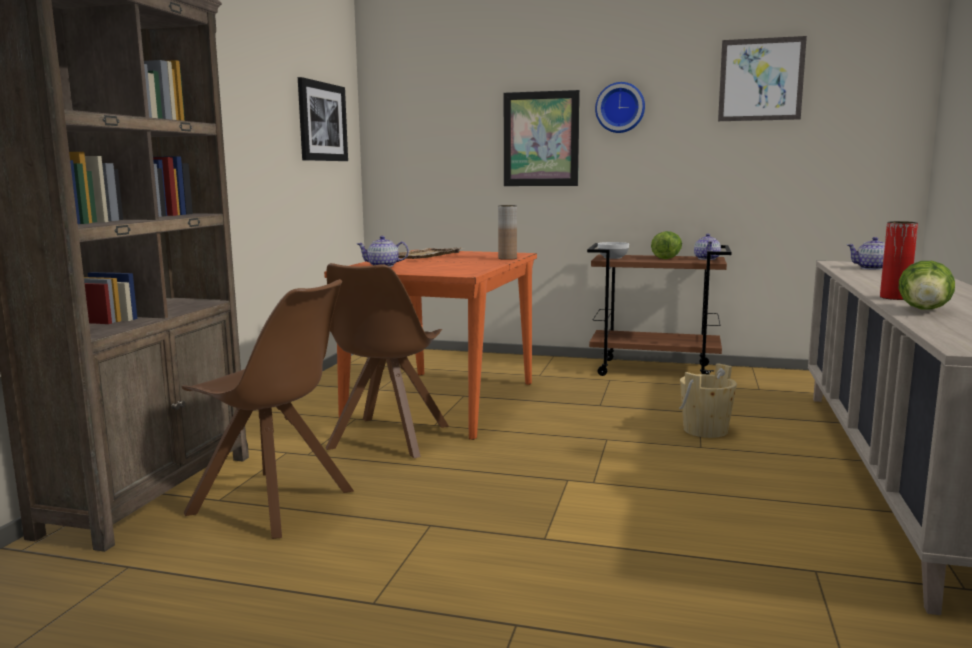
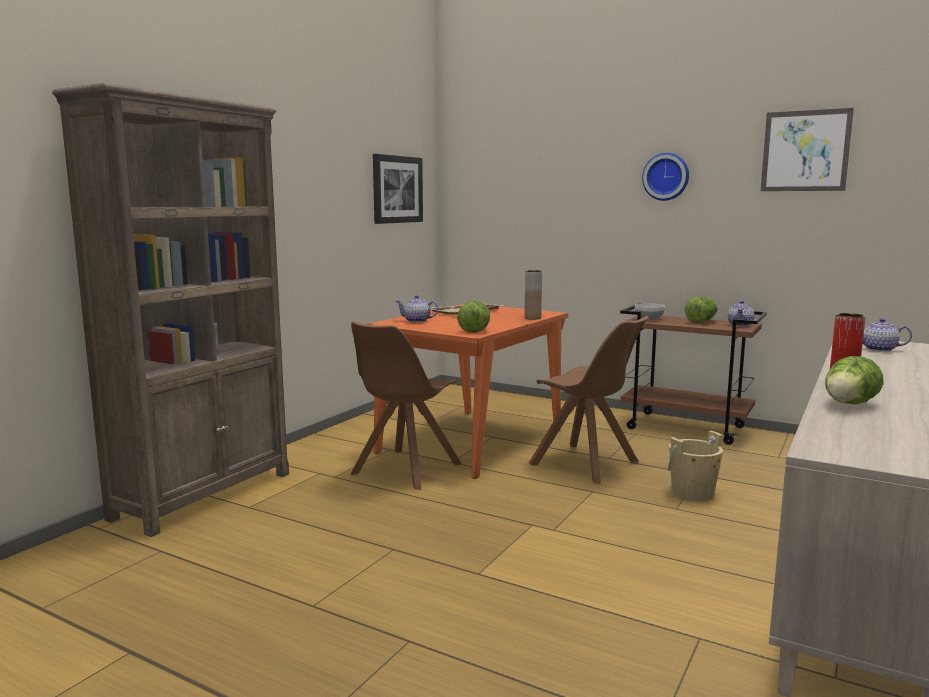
camera: 15 degrees right, 0 degrees up
(275, 504) = (287, 515): brown chair -> brown chair (586, 464)
(462, 271) = (475, 330): none -> lettuce
(541, 139) = (592, 204): picture -> none

